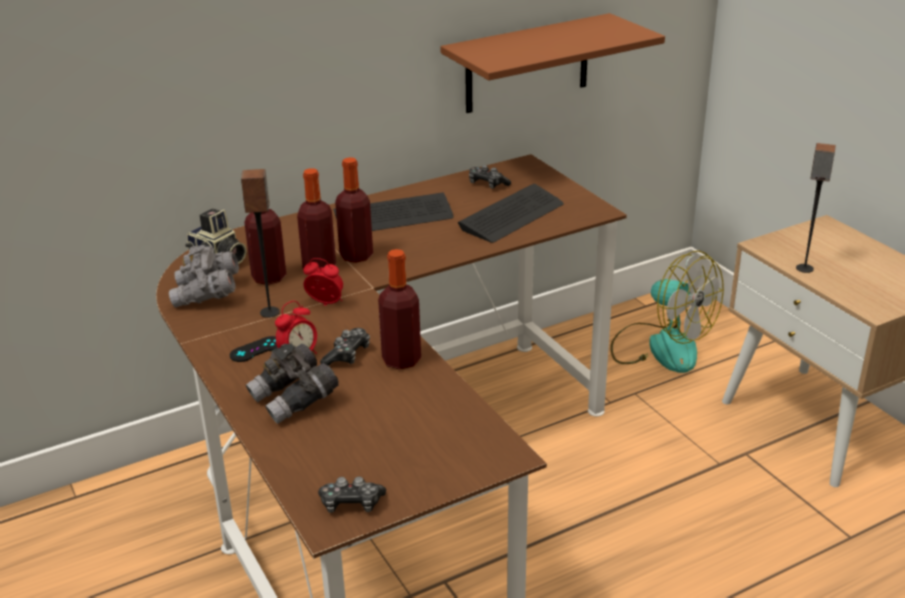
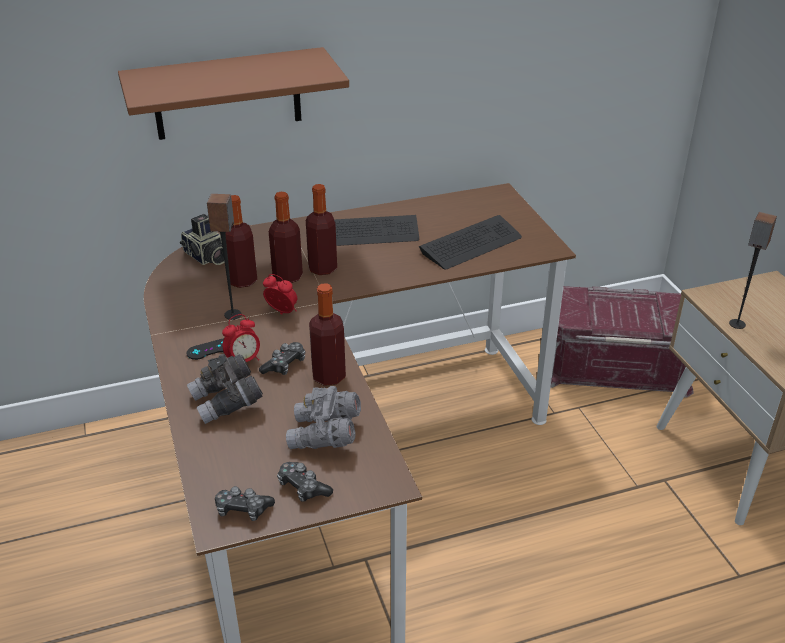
camera: 10 degrees right, 5 degrees up
(207, 295) = (186, 291): grey binoculars -> grey binoculars (325, 435)
(487, 184) = (459, 210): game controller -> game controller (303, 487)
(527, 64) = (511, 102): brown shelf -> brown shelf (227, 94)
(661, 346) = (614, 365): fan -> red storage box

